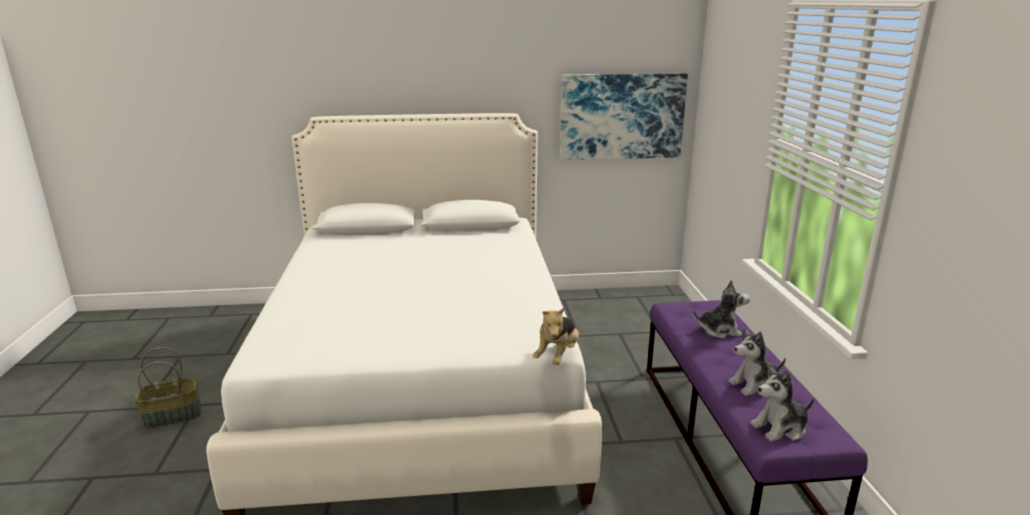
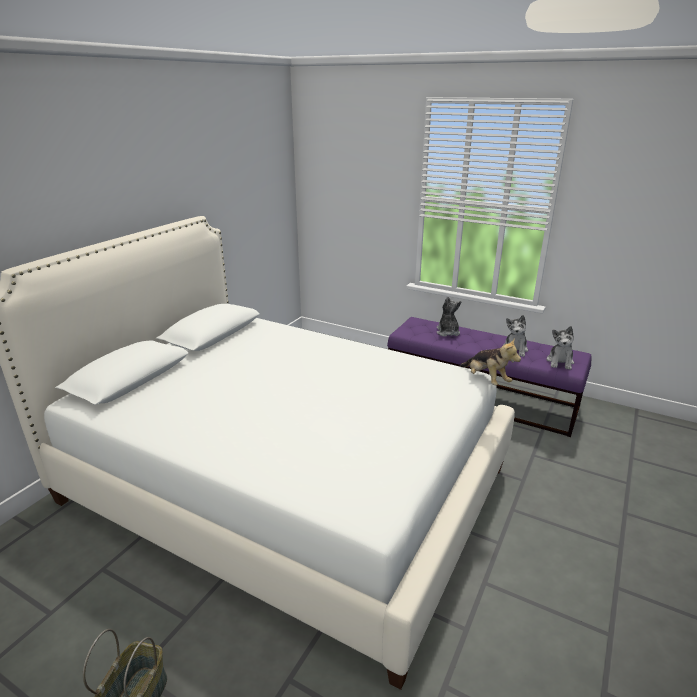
camera: 55 degrees left, 5 degrees up
(621, 116) = (259, 202): picture -> none
(719, 330) = (447, 332): plush toy -> plush toy turned 45 degrees counterclockwise

